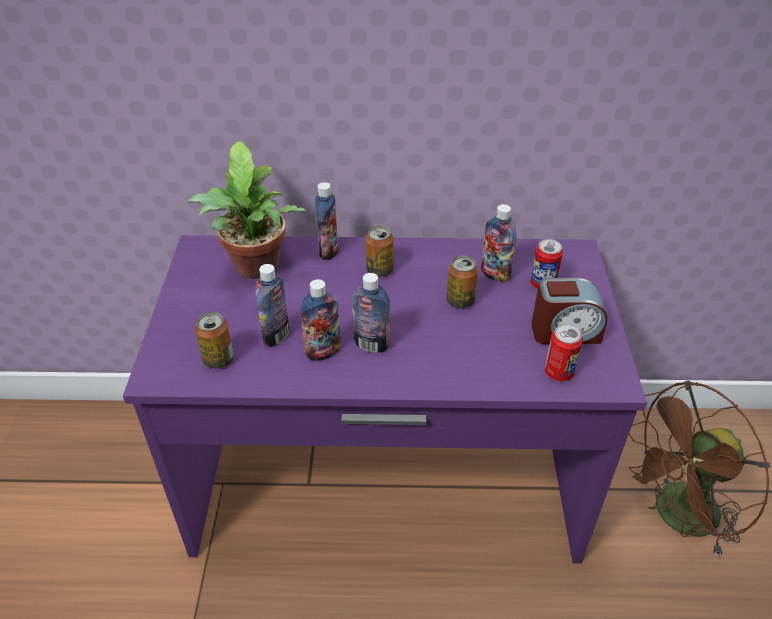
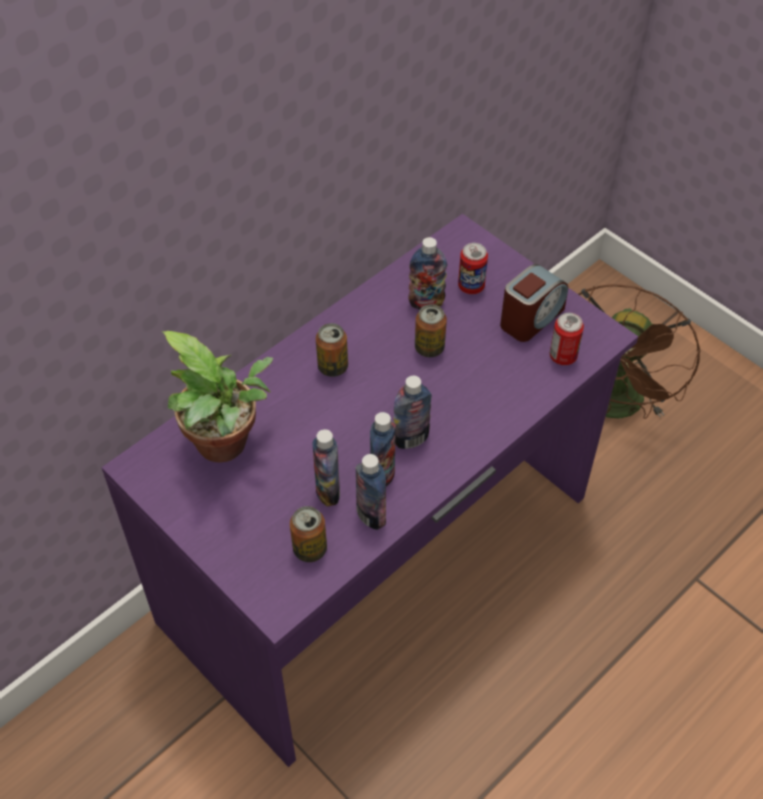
camera: 45 degrees left, 10 degrees up
(328, 251) = (265, 381): bottle -> bottle (371, 515)

